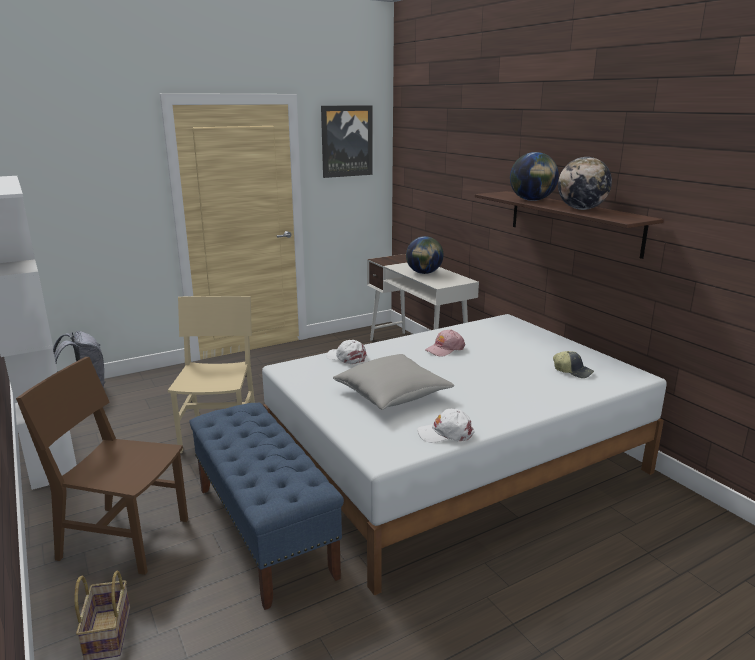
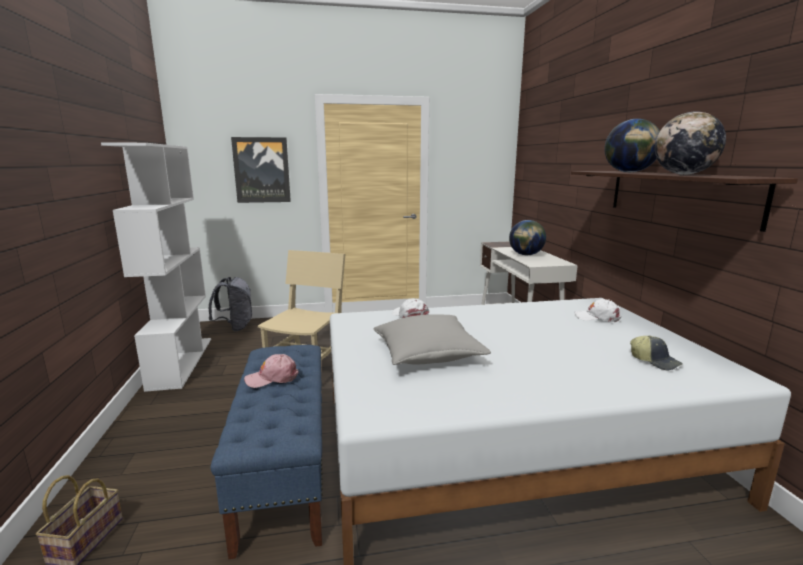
camera: 20 degrees right, 5 degrees down
(124, 538) = (171, 448): brown chair -> none
(346, 141) = (472, 139): picture -> picture (262, 170)
(444, 349) = (513, 320): pink cap -> pink cap (272, 378)
(445, 433) = (457, 404): white cap -> white cap (597, 317)

